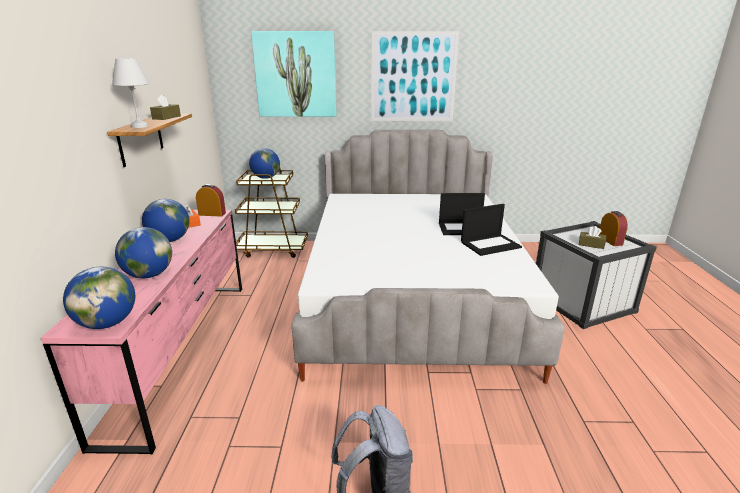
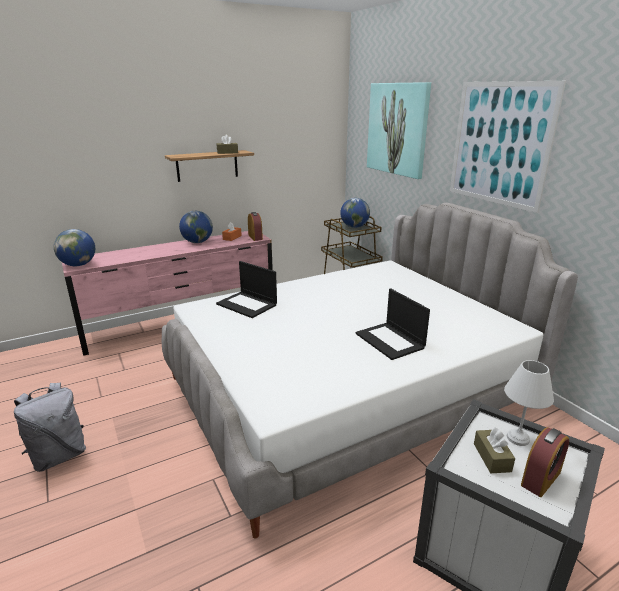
camera: 60 degrees right, 0 degrees up
(139, 126) = (187, 155): white table lamp -> white table lamp (517, 437)
(149, 275) = (142, 254): globe -> none
(490, 244) = (363, 366): laptop -> laptop (247, 304)

